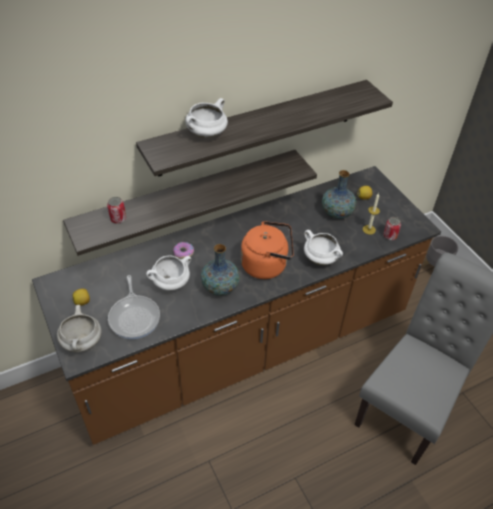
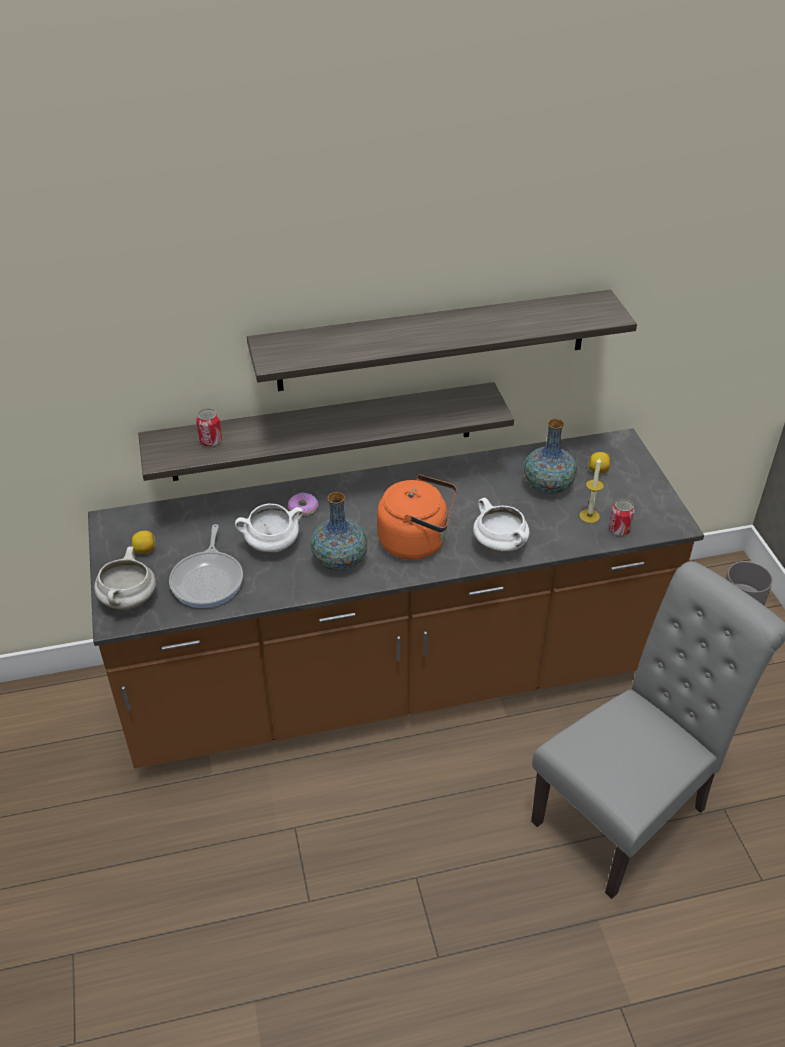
camera: 15 degrees right, 5 degrees down
(206, 134) = (345, 337): white cooking pot -> none

